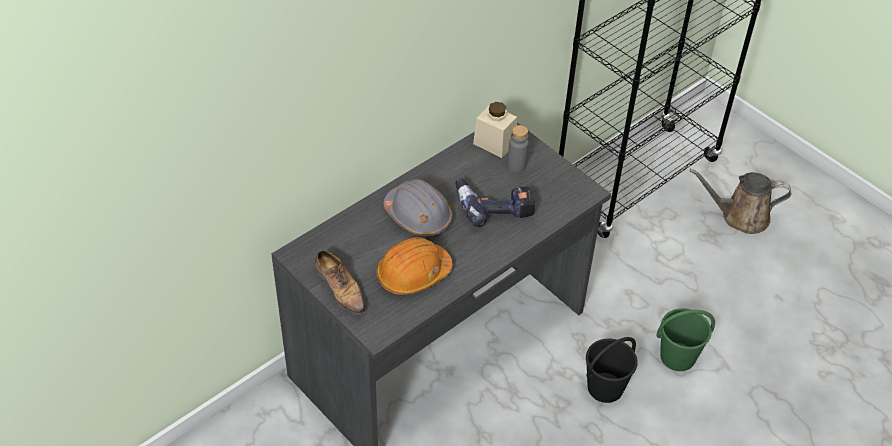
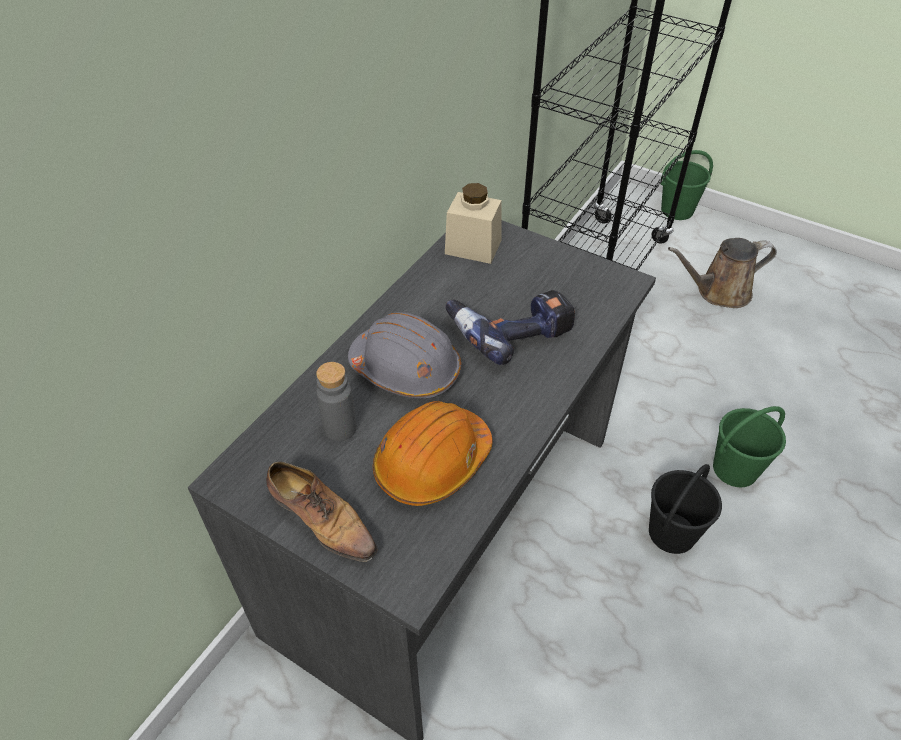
camera: 15 degrees left, 0 degrees up
(516, 166) = (515, 269): grey bottle -> grey bottle (340, 428)
(742, 134) = (677, 210): none -> green bucket

